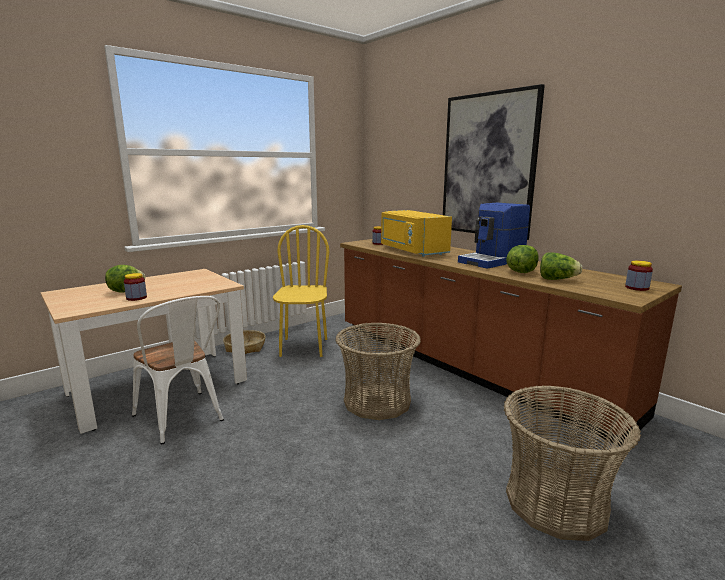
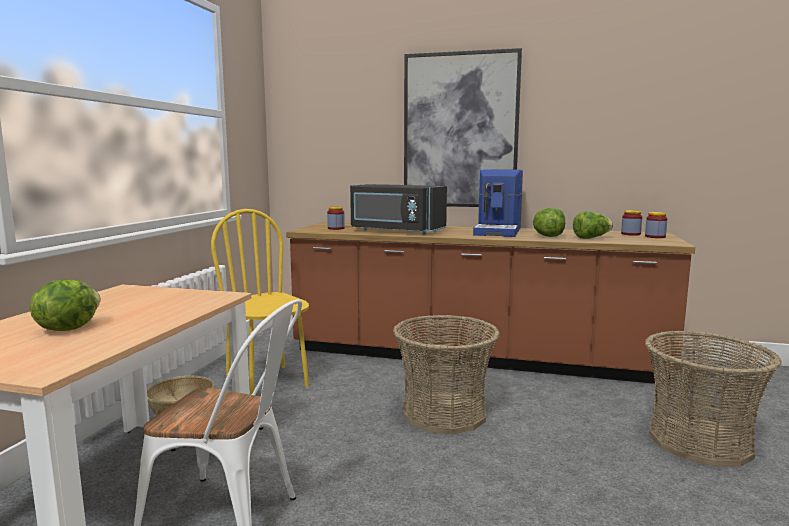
camera: 35 degrees left, 5 degrees down
(136, 298) = (120, 332): jar -> jar (630, 234)
(411, 251) = (395, 231): yellow microwave -> black microwave

